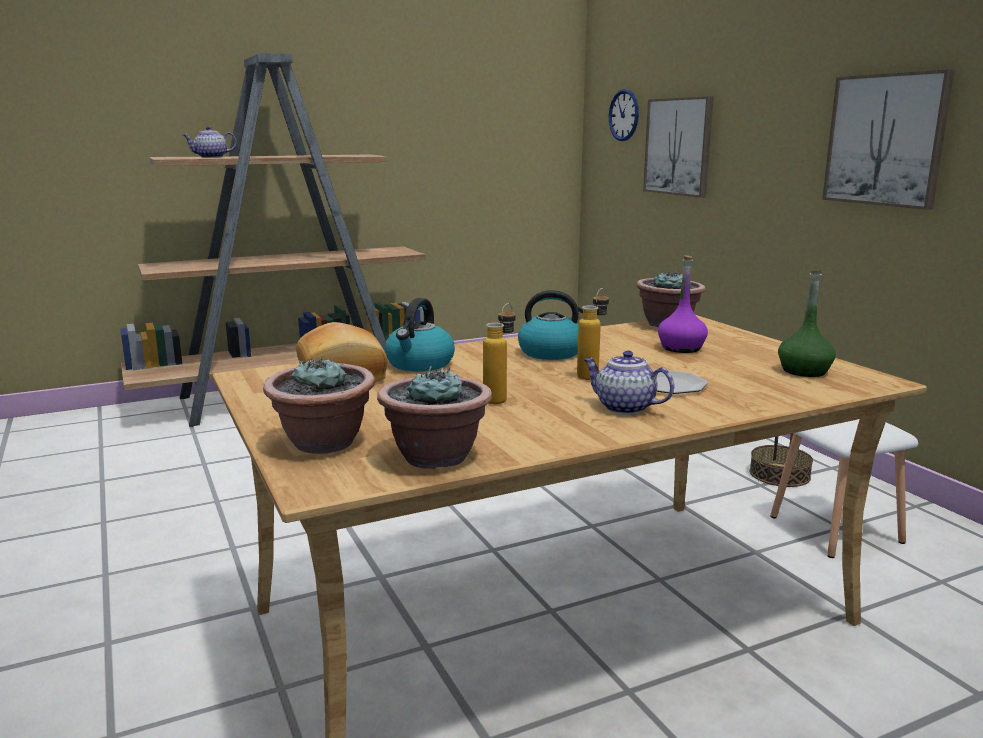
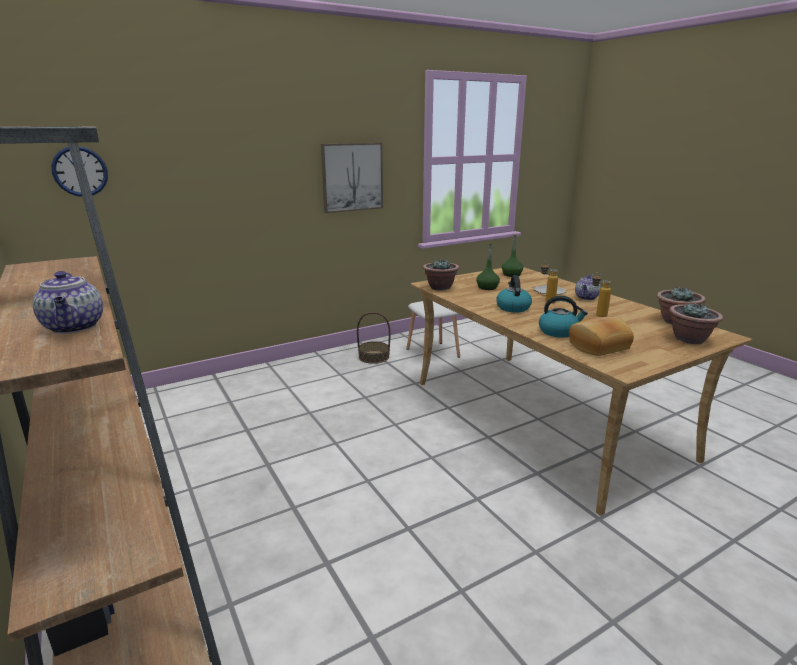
camera: 95 degrees left, 5 degrees up
(678, 146) = (176, 194): picture -> none
(681, 348) = (487, 287): purple bottle -> green bottle

